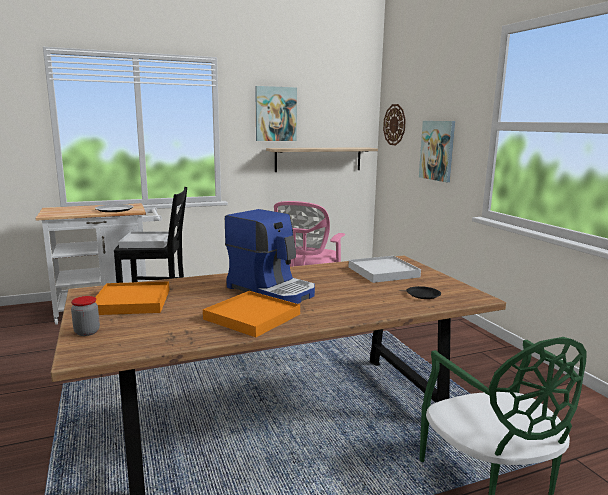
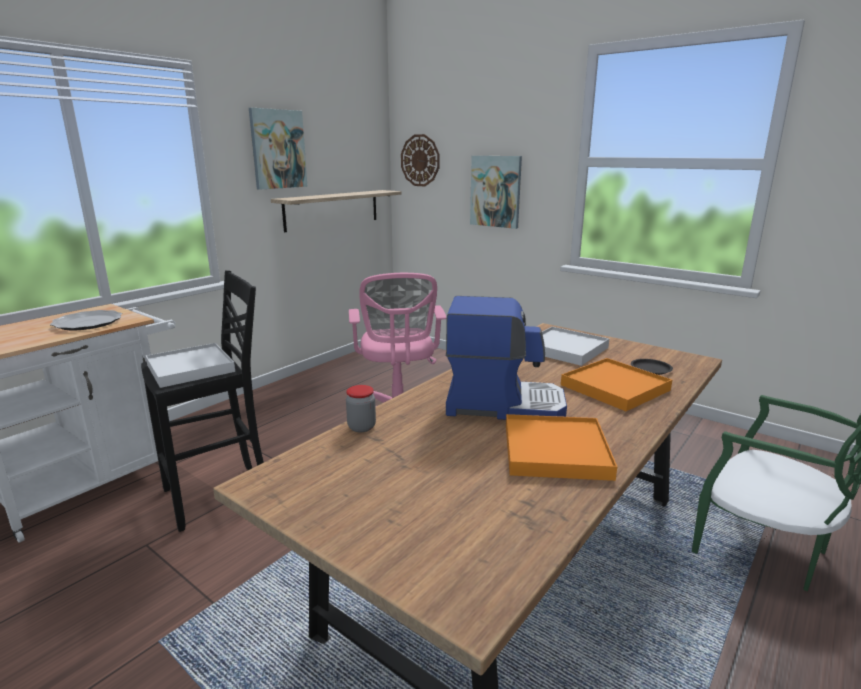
camera: 30 degrees left, 5 degrees up
(87, 332) = (398, 559): jar -> jar (361, 427)
(132, 302) = (365, 478): orange tray -> orange tray (615, 387)

